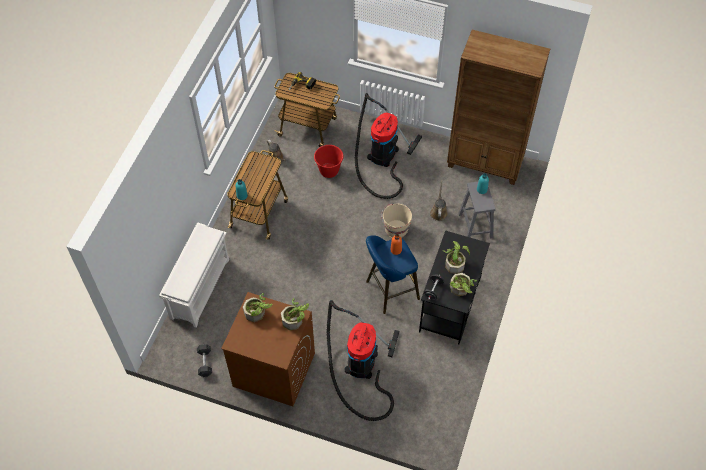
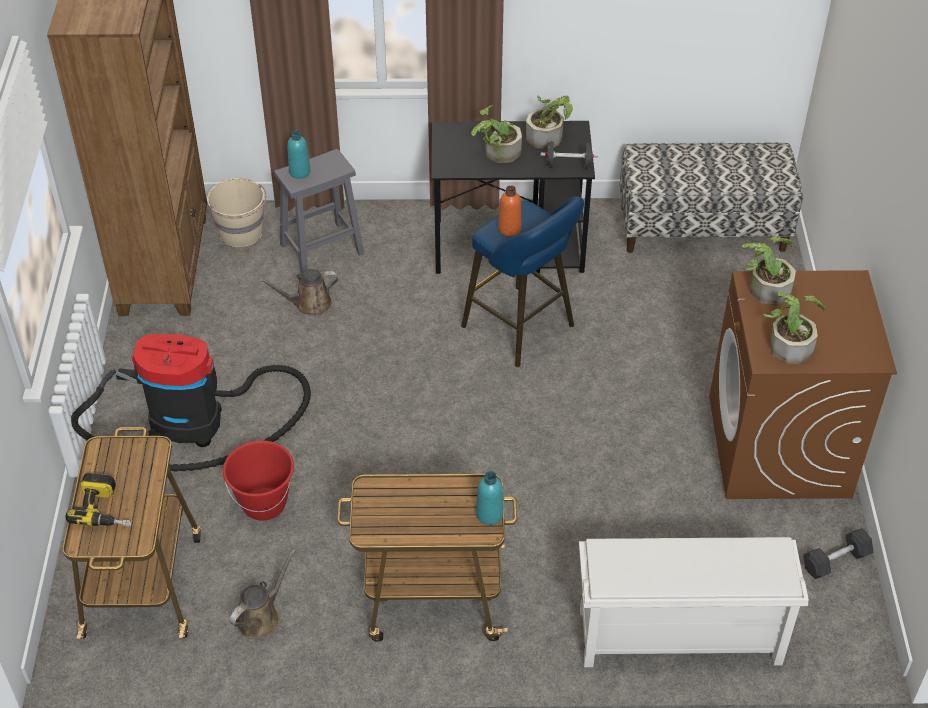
camera: 110 degrees left, 10 degrees down
(361, 367) = (695, 328): vacuum cleaner -> none
(396, 229) = (377, 355): beige bucket -> beige bucket (241, 233)
(432, 402) = (702, 228): none -> bench

